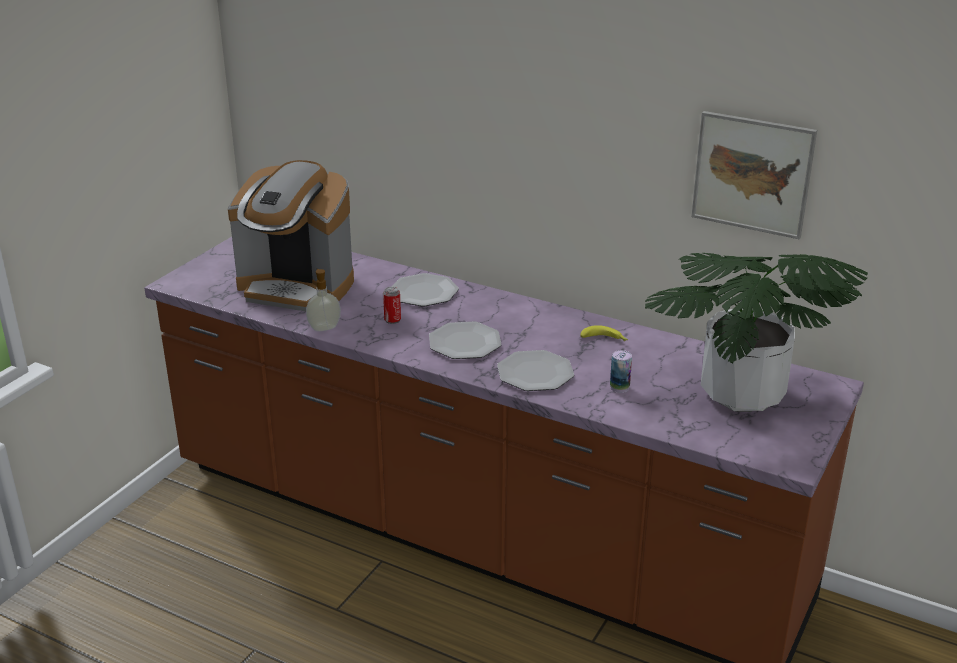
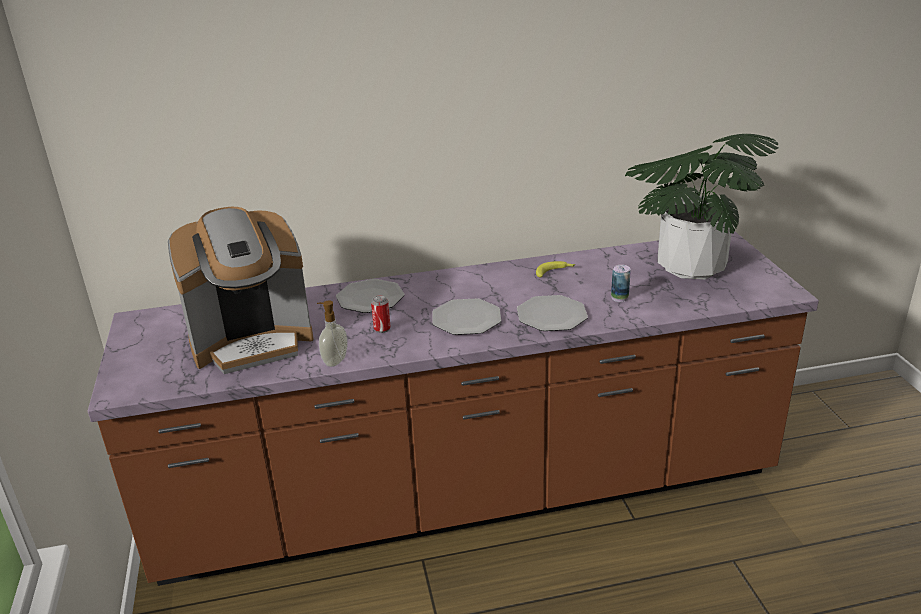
camera: 40 degrees left, 0 degrees up
(752, 174) = (639, 93): picture -> none

